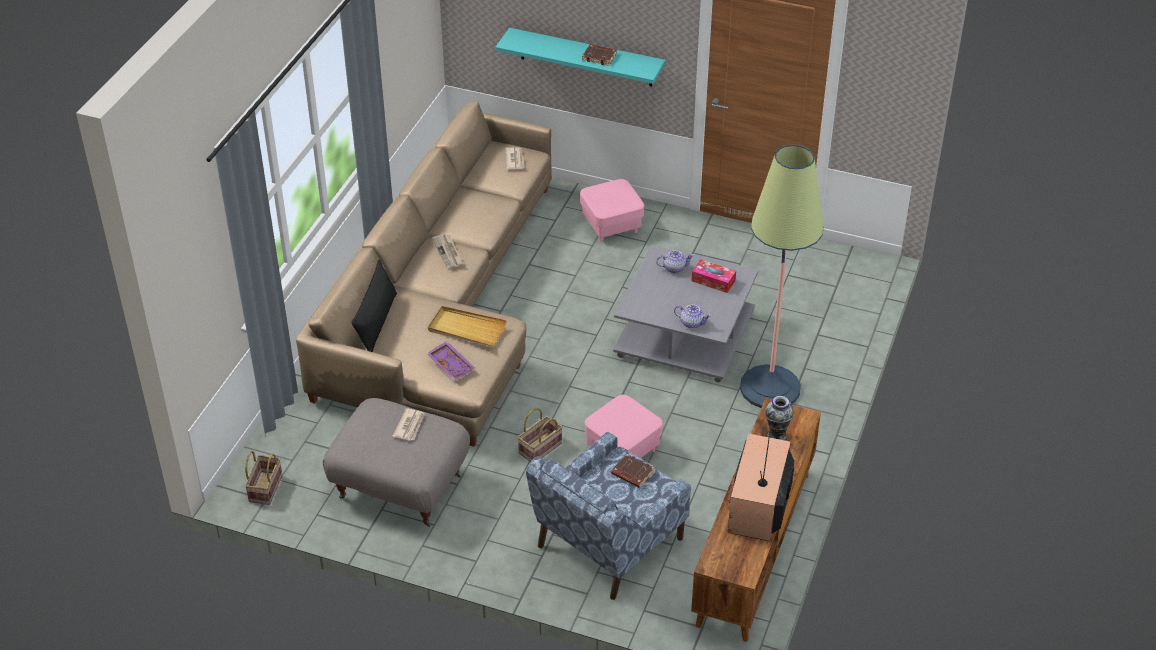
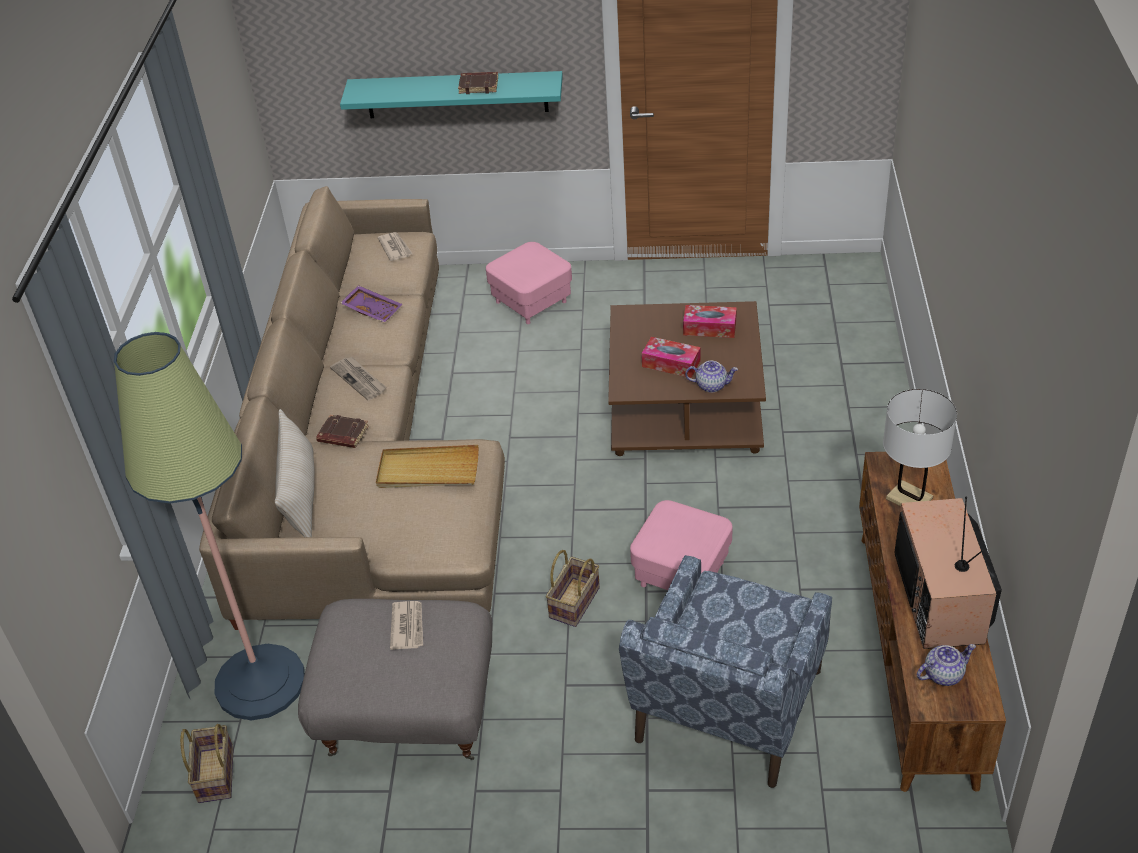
camera: 15 degrees left, 0 degrees up
(376, 323) = (301, 496): black pillow -> beige pillow
(451, 365) = (429, 524): purple tray -> purple tray (373, 309)
(632, 473) = (741, 603): brown book -> brown book (342, 435)
(671, 300) = (671, 364): none -> tissue box
(674, 268) = (654, 325): teapot -> teapot (943, 674)
(683, 334) = (683, 406): grey coffee table -> brown coffee table
(770, 388) = (821, 442): floor lamp -> floor lamp (260, 683)
(776, 437) = (909, 498): vase -> white table lamp

